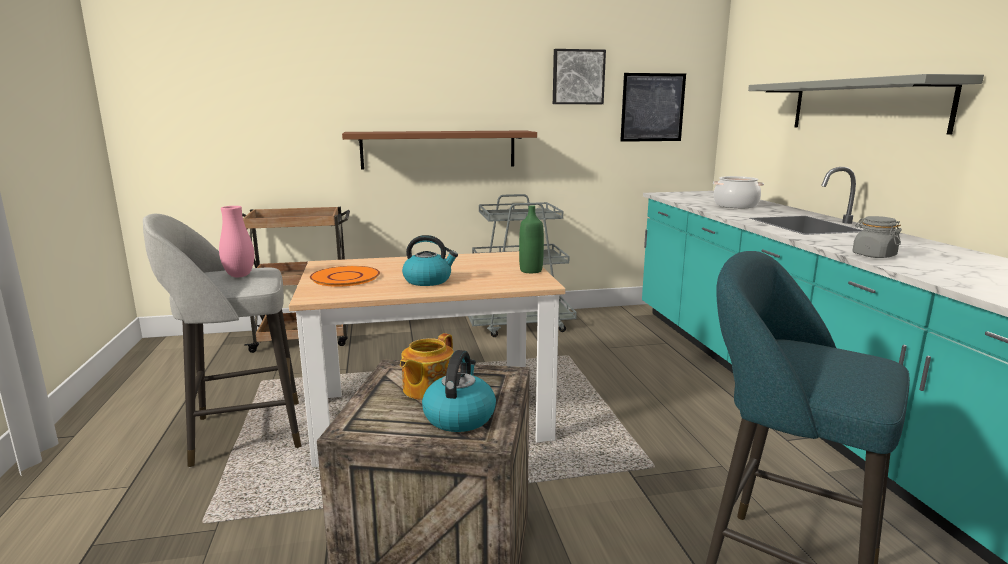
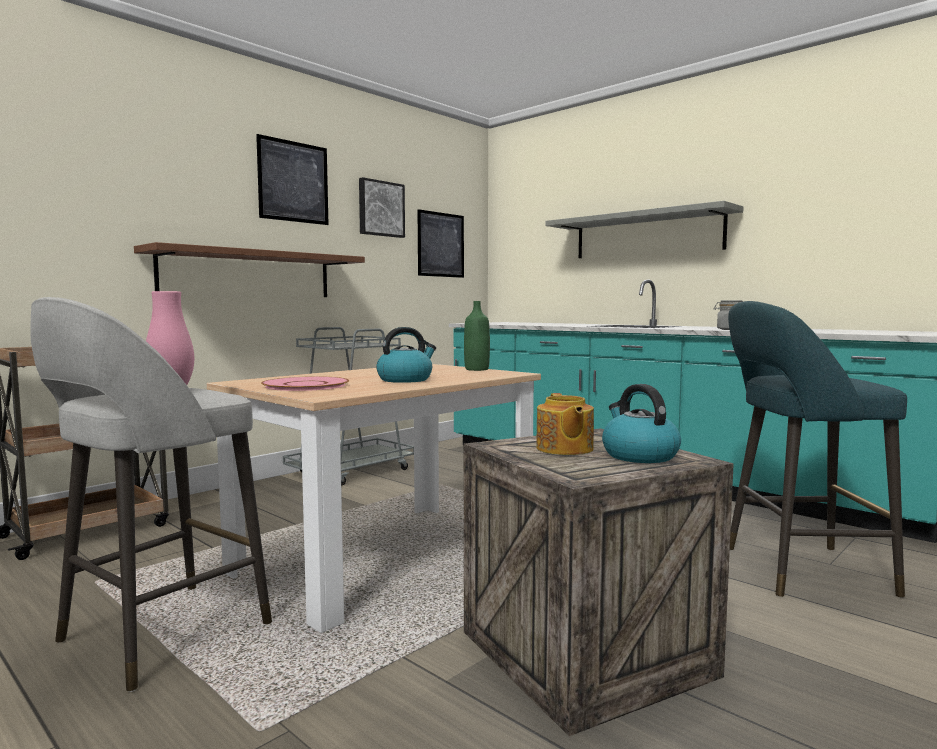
camera: 35 degrees left, 10 degrees down
(345, 277) = (306, 385): orange plate -> pink plate
(483, 62) = (293, 182): none -> picture
(735, 205) = (550, 324): cooking pot -> none

